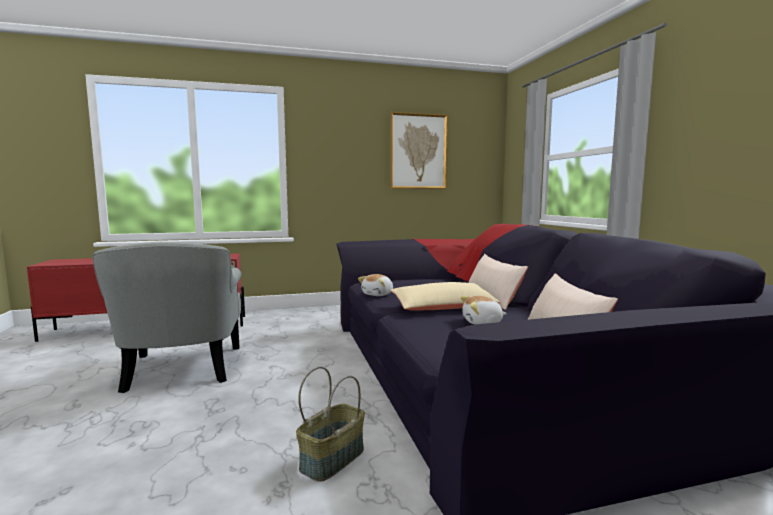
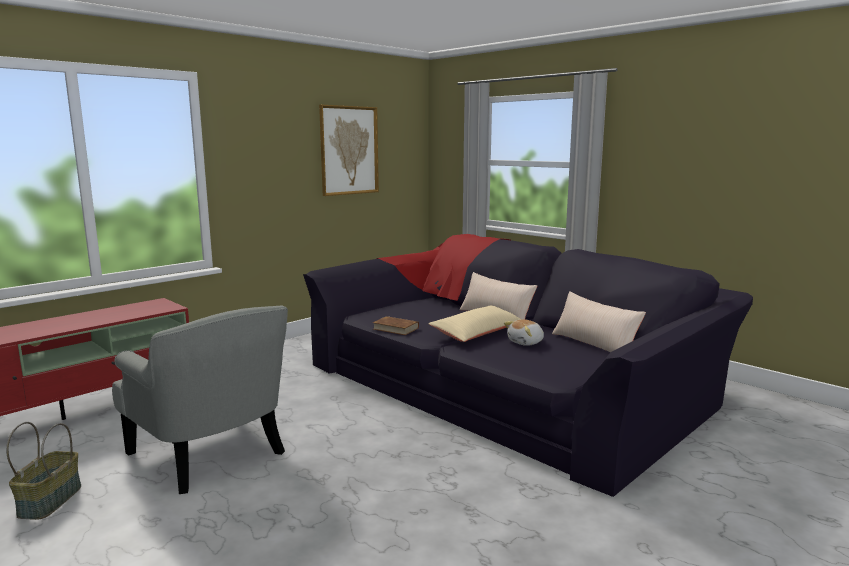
camera: 30 degrees left, 5 degrees up
(332, 458) = (478, 481): basket -> basket (49, 500)
(378, 294) = (395, 328): plush toy -> brown book

